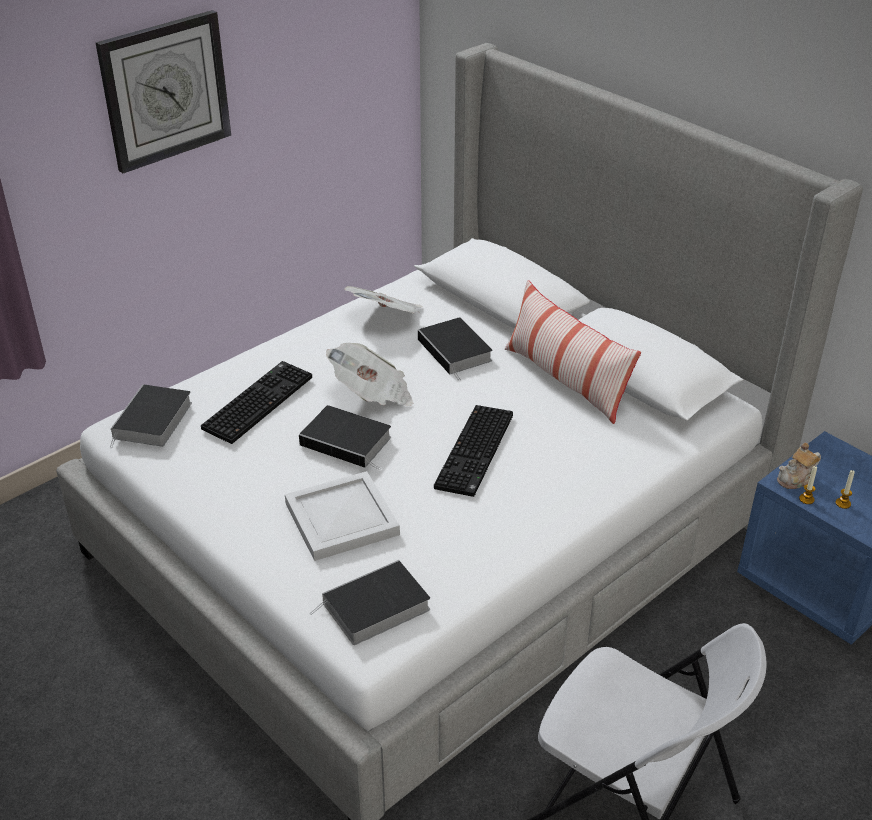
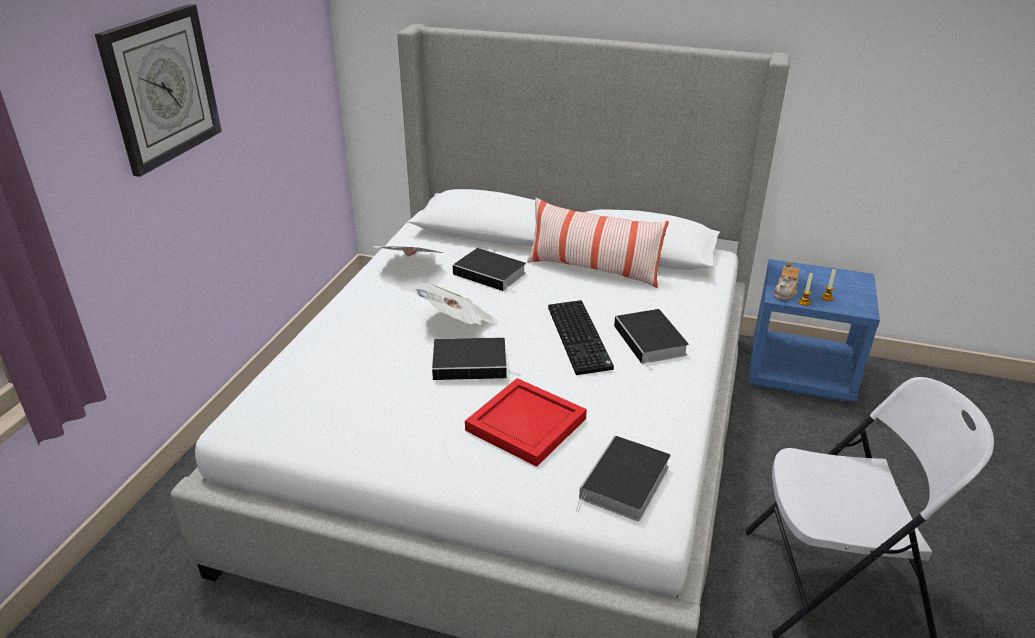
camera: 30 degrees left, 5 degrees down
(153, 422) = (273, 406): book -> book (651, 342)
(257, 401) = (362, 358): keyboard -> none
(343, 519) = (528, 424): white tray -> red tray

